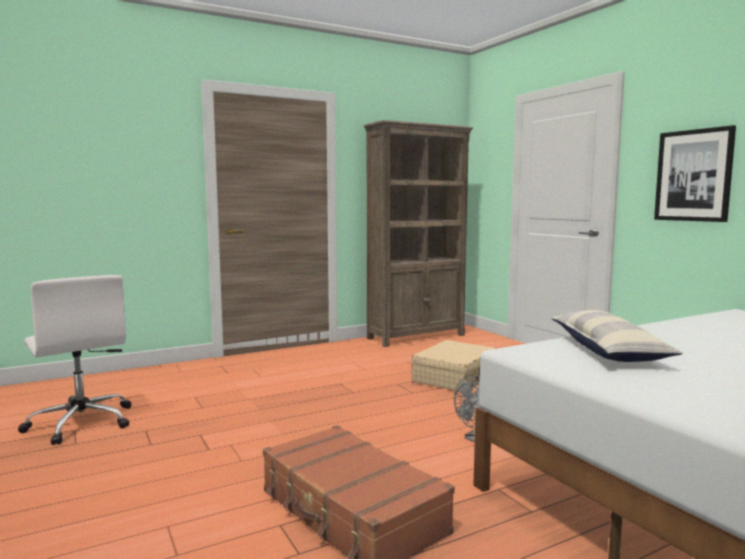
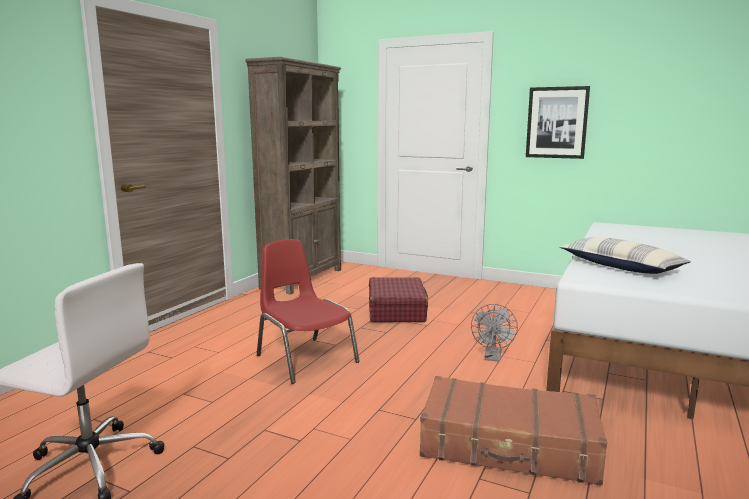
camera: 35 degrees left, 5 degrees up
(311, 396) = (305, 358): none -> red chair
(455, 378) = (396, 310): beige suitcase -> red suitcase

